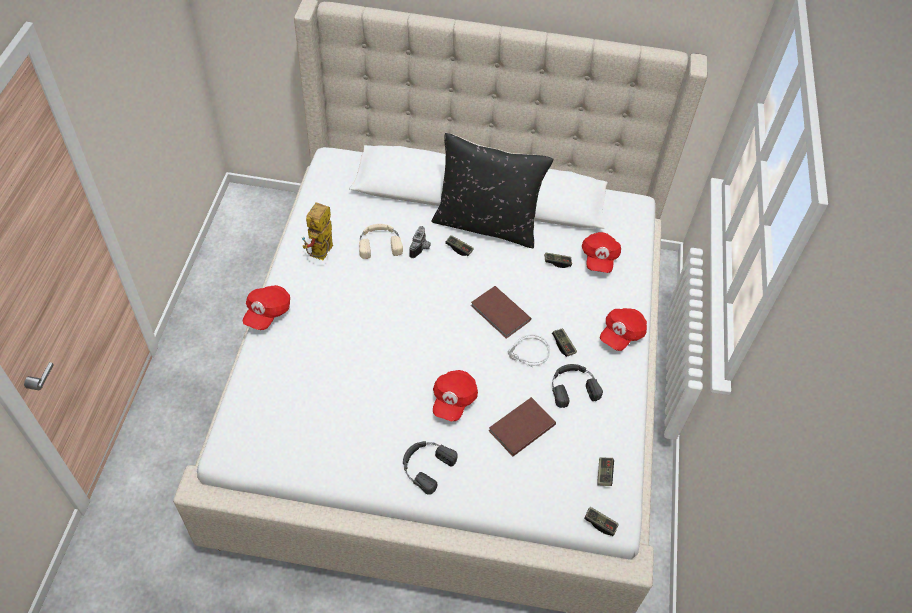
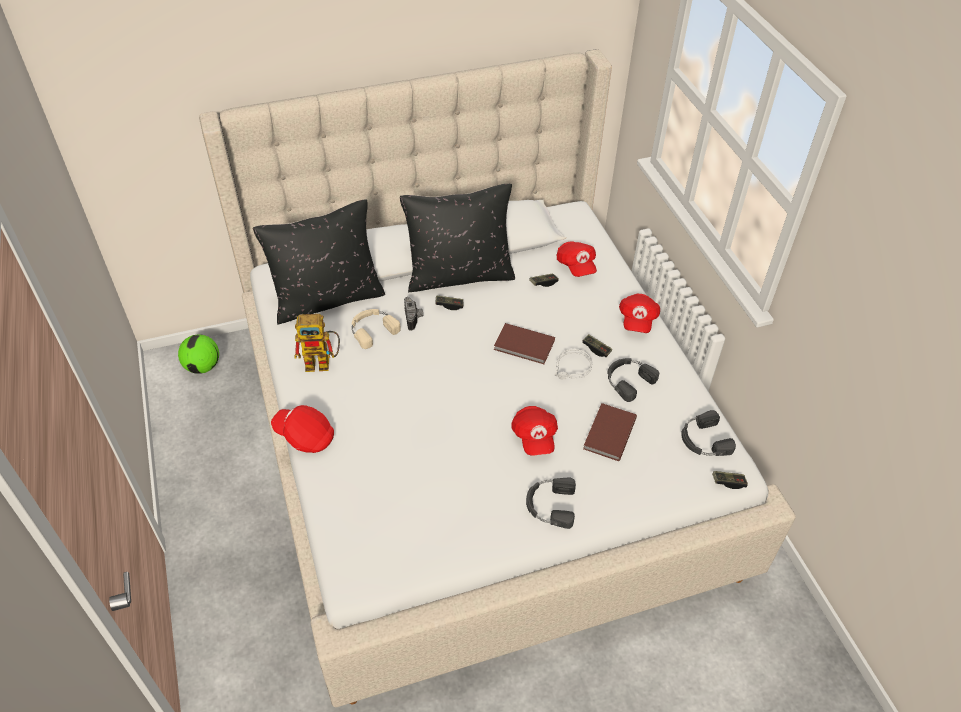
camera: 25 degrees left, 5 degrees down
(267, 215) = (203, 366): none -> football
(267, 313) = (305, 436): red cap -> red cap turned 120 degrees clockwise
(321, 255) = (323, 362): toy robot -> toy robot turned 90 degrees counterclockwise
(360, 200) = (327, 298): none -> black pillow
(604, 474) = (703, 440): game controller -> black headphones

